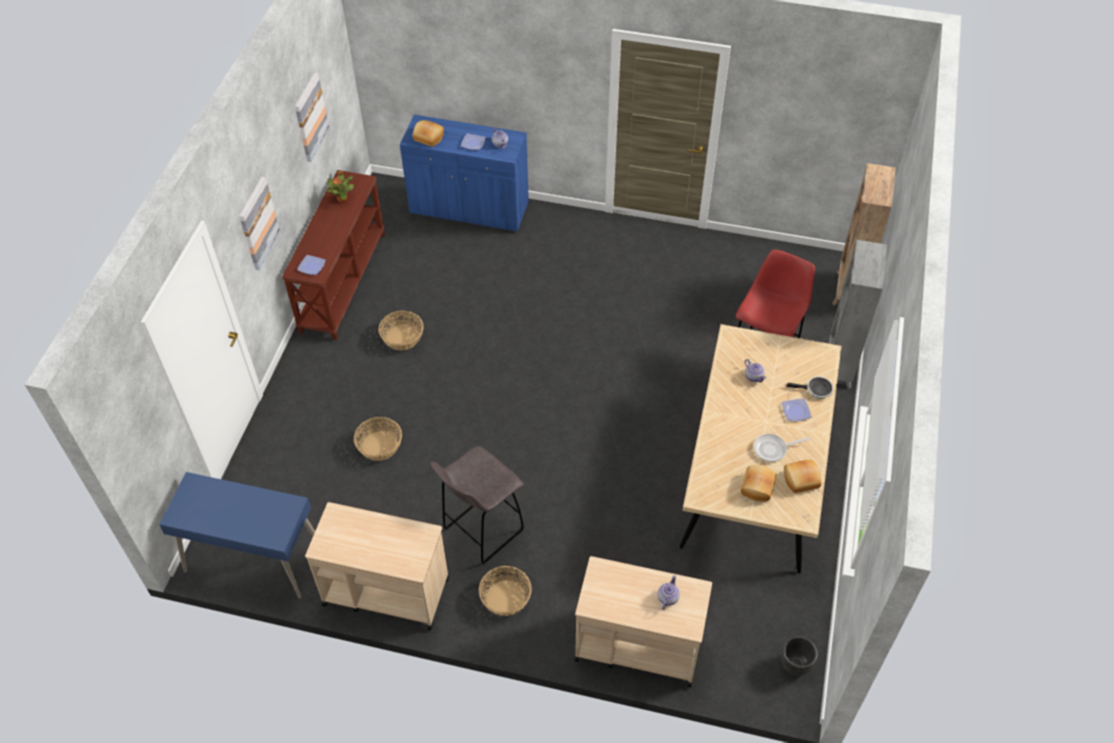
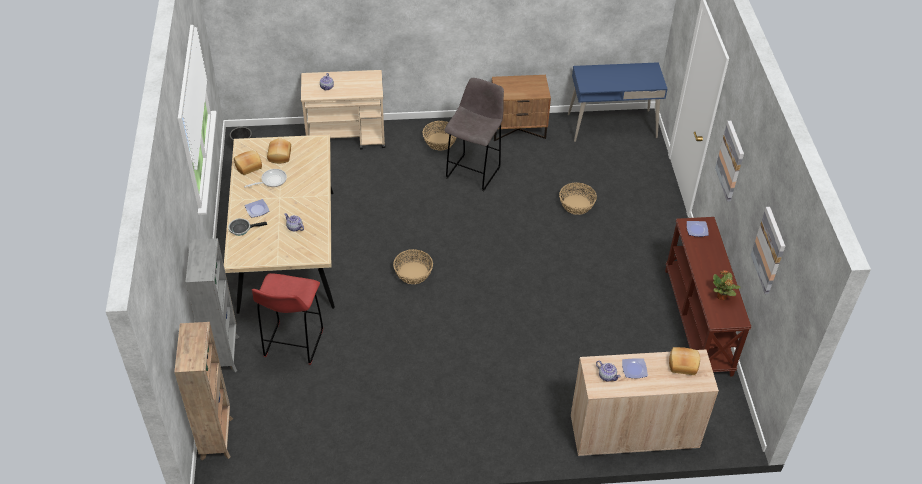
camera: 160 degrees right, 5 degrees down
(385, 591) = (518, 128): beige cart -> brown nightstand
(402, 338) = (613, 285): basket -> basket (413, 273)
(469, 208) = (634, 432): blue cabinet -> beige cabinet

